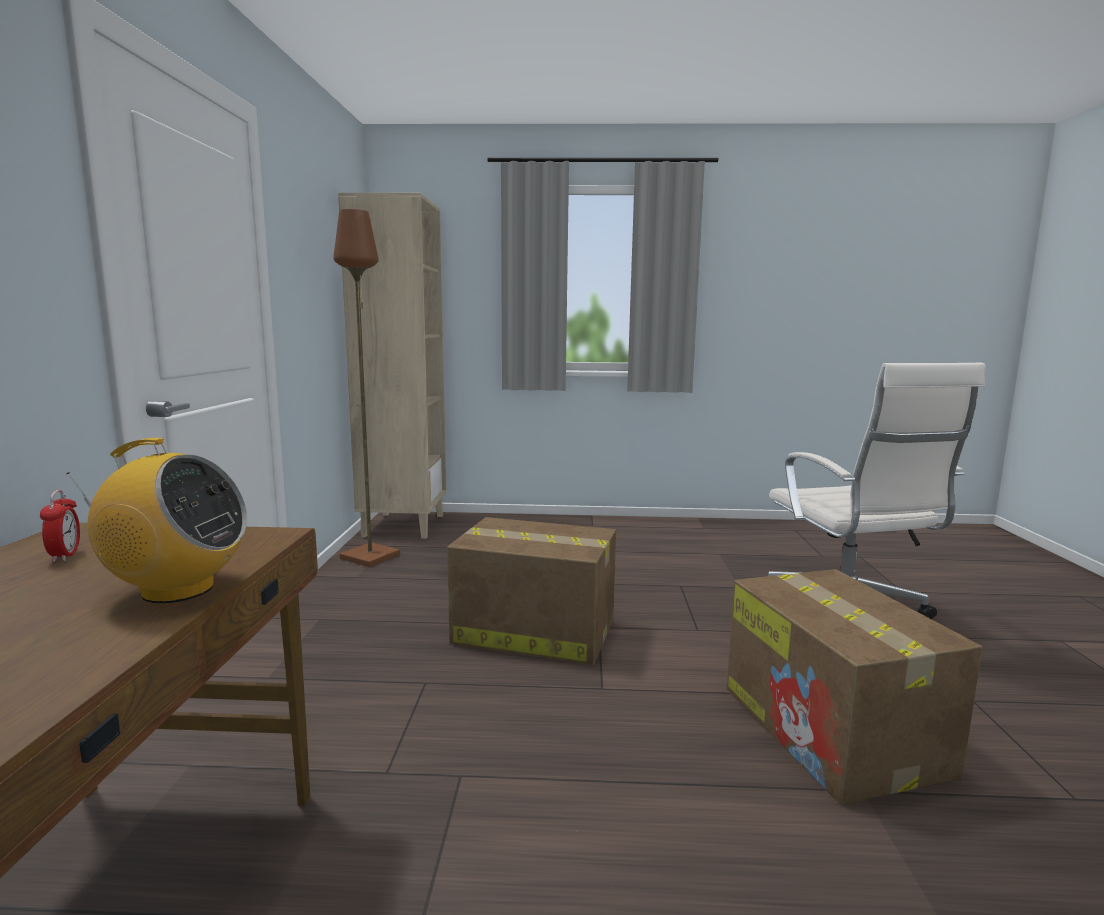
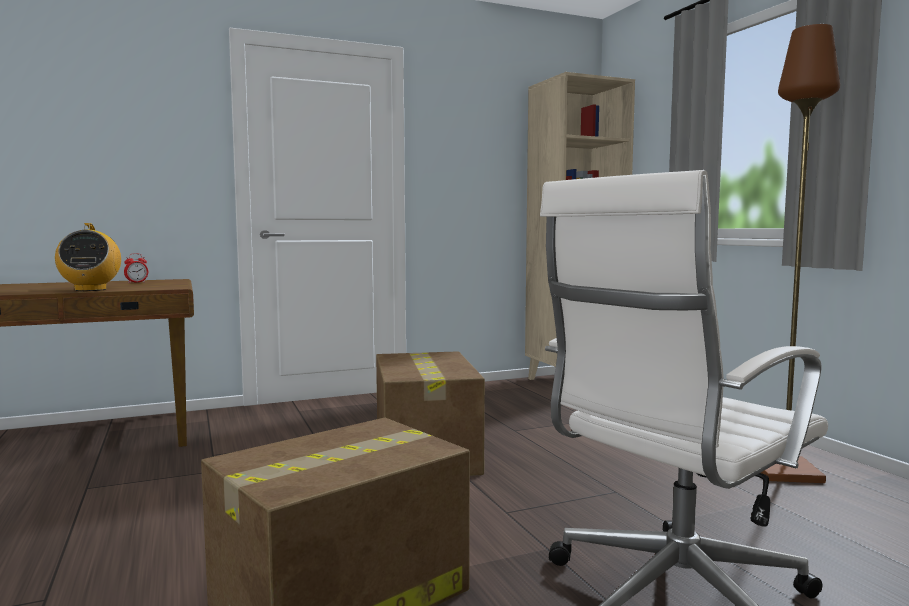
camera: 65 degrees right, 5 degrees down
(371, 556) = (496, 389): brown floor lamp -> brown floor lamp (786, 472)

